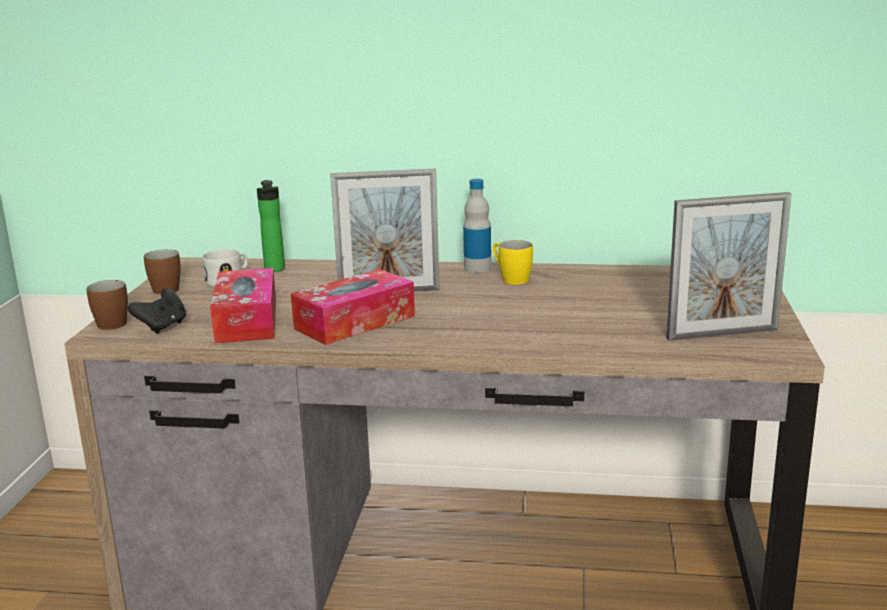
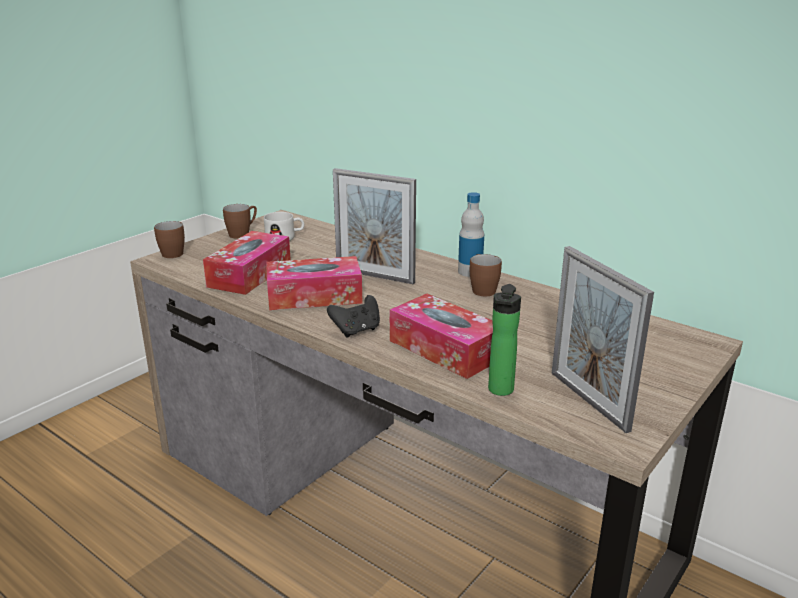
camera: 30 degrees right, 5 degrees up
(162, 327) = (196, 264): black game controller -> black game controller (356, 330)
(275, 270) = (326, 236): bottle -> bottle (500, 391)
(510, 279) = (482, 289): yellow mug -> brown mug
(552, 331) = (445, 349): none -> tissue box
(722, 334) = (588, 400): picture frame -> picture frame turned 45 degrees clockwise

